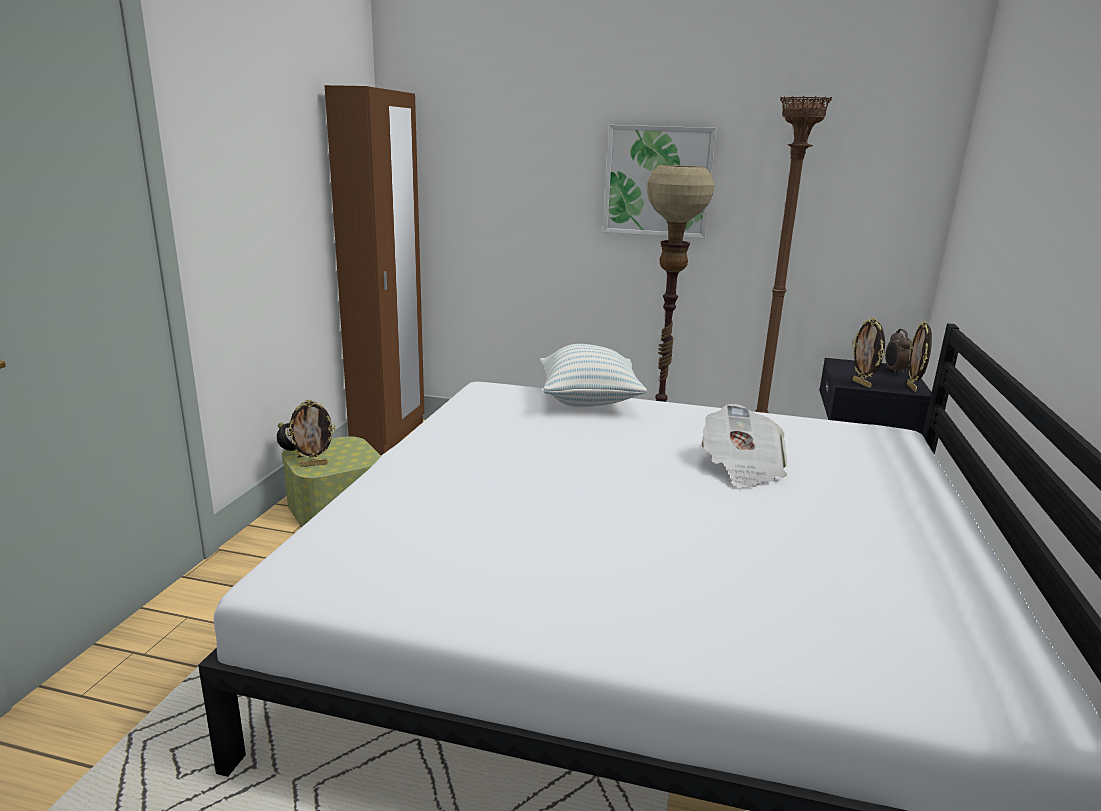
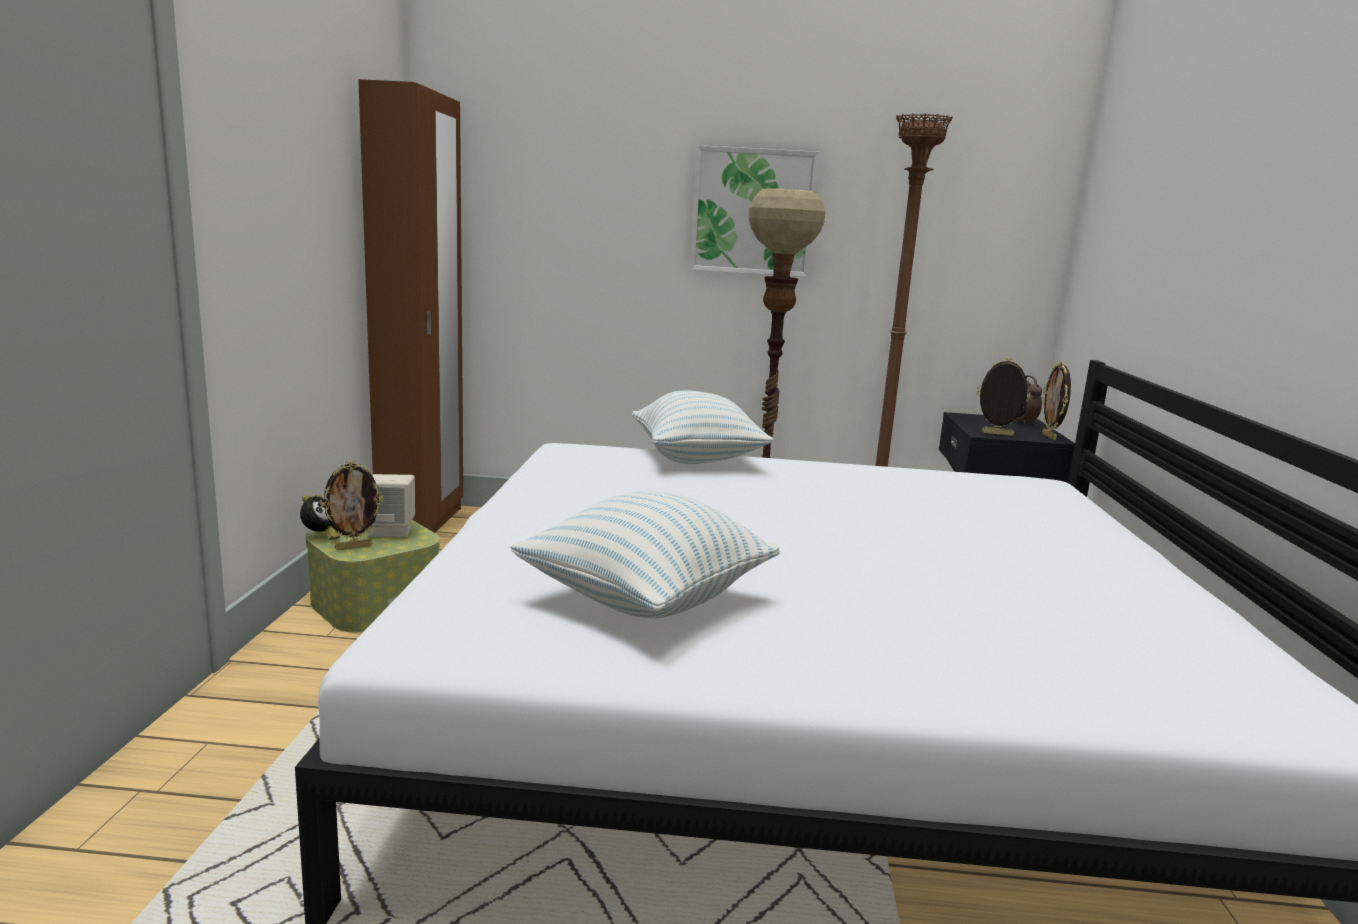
camera: 10 degrees left, 5 degrees down
(346, 450) = (390, 531): none -> beige speaker
(483, 545) = (645, 601): none -> pillow
(741, 468) = (902, 517): newspaper -> none
(862, 384) = (997, 434): picture frame -> picture frame turned 135 degrees clockwise

